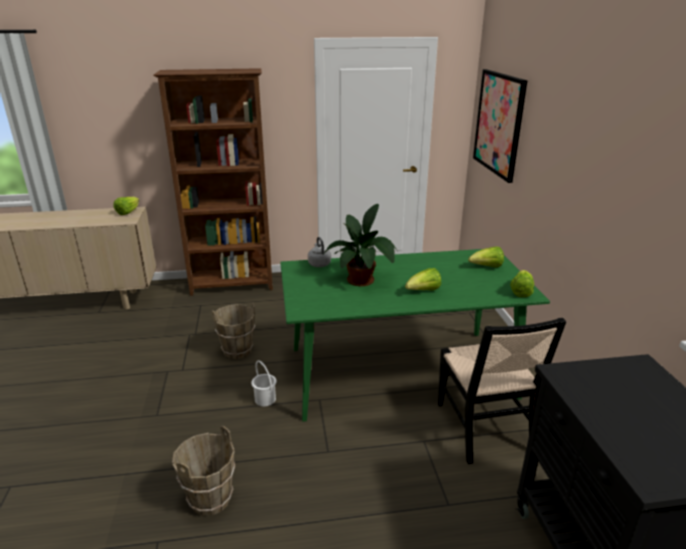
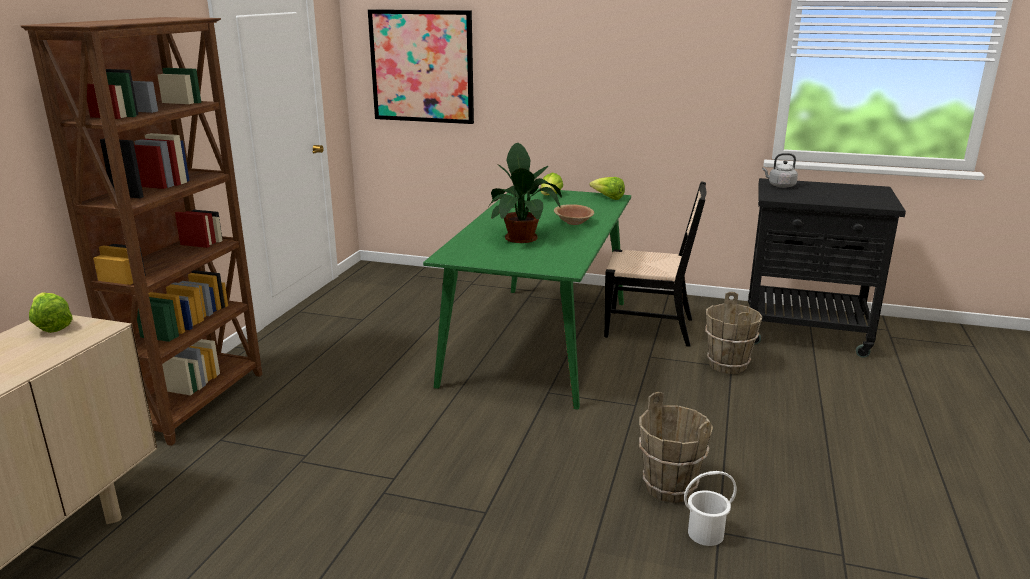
camera: 65 degrees left, 5 degrees down
(237, 350) = (393, 427): brown bucket -> brown bucket (727, 365)
(265, 399) = (519, 424): white bucket -> white bucket (705, 533)
(319, 263) = (457, 247): grey kettle -> grey kettle (780, 186)
(423, 291) = (573, 222): lettuce -> brown bowl

